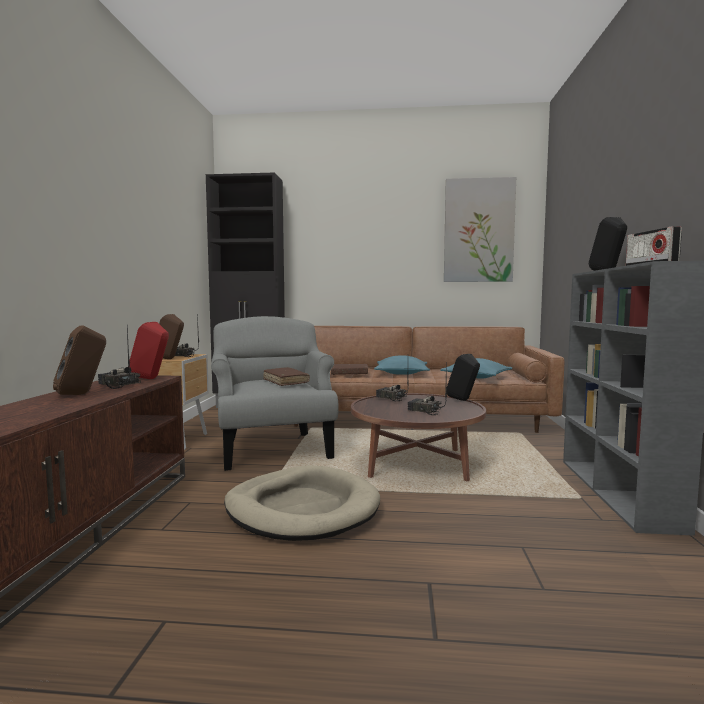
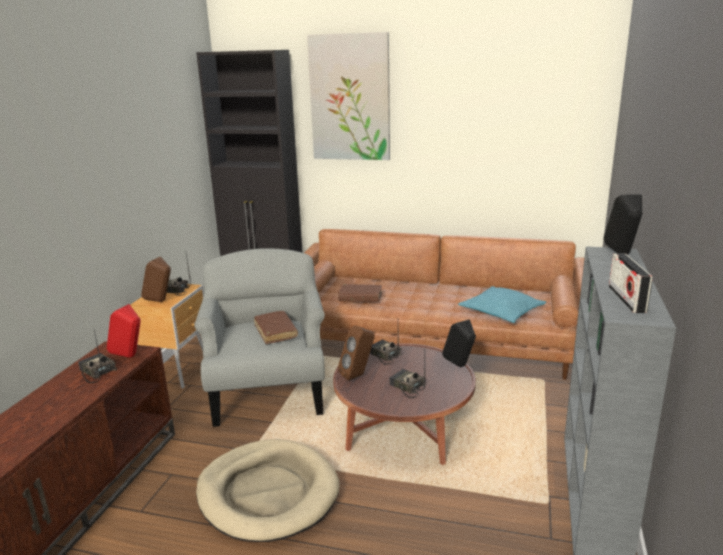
camera: 10 degrees right, 15 degrees up
(82, 394) = (61, 396): brown speaker -> brown speaker (358, 375)
(401, 373) = (420, 298): turquoise pillow -> none
(478, 230) = (531, 114): picture -> picture (350, 98)

